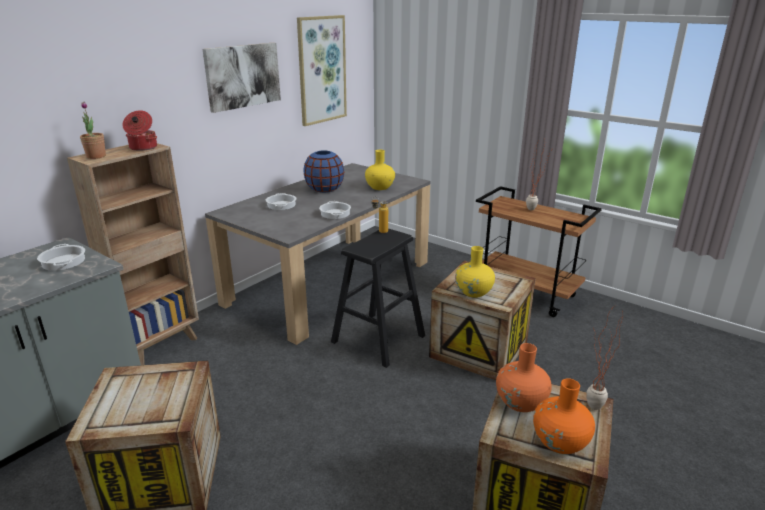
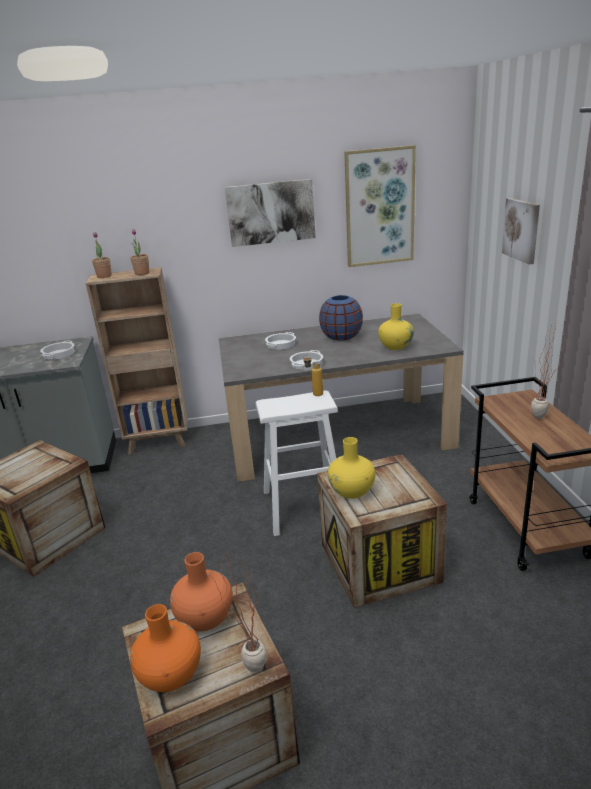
camera: 45 degrees right, 0 degrees up
(142, 148) = (142, 273): cooking pot -> potted plant
(378, 339) = (303, 506): black stool -> white stool
(451, 82) = (522, 230): none -> picture

